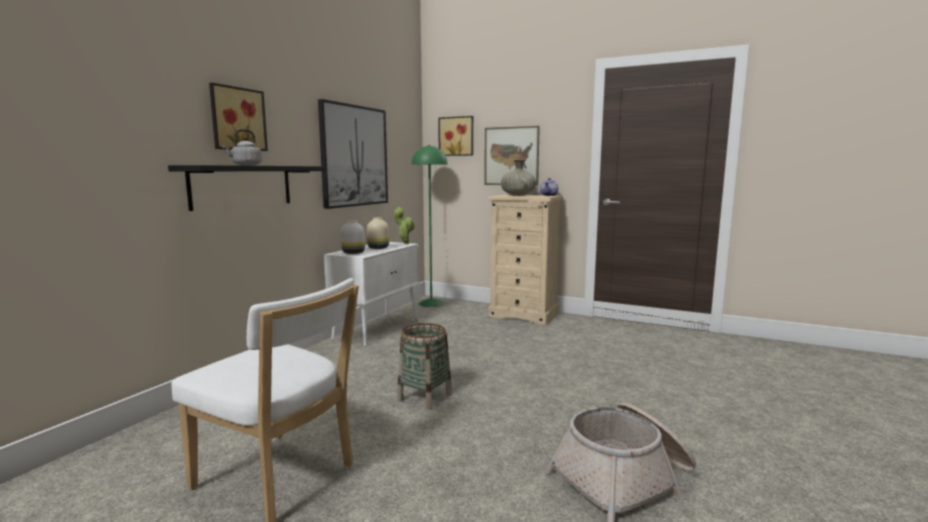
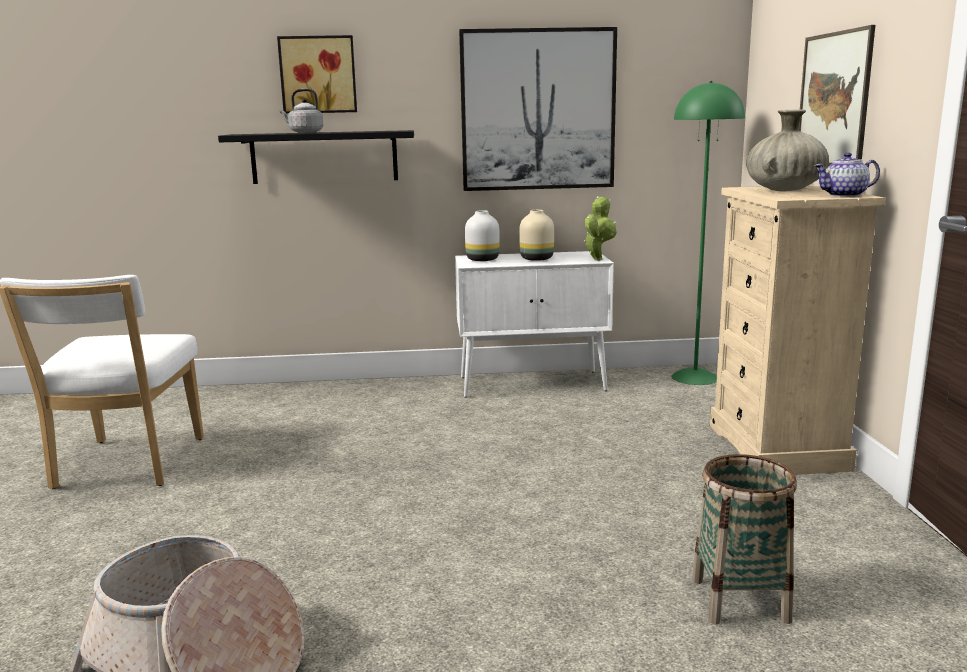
camera: 60 degrees right, 5 degrees up
(425, 397) = (346, 472): basket -> basket (740, 600)
(457, 136) = (778, 59): picture -> none

